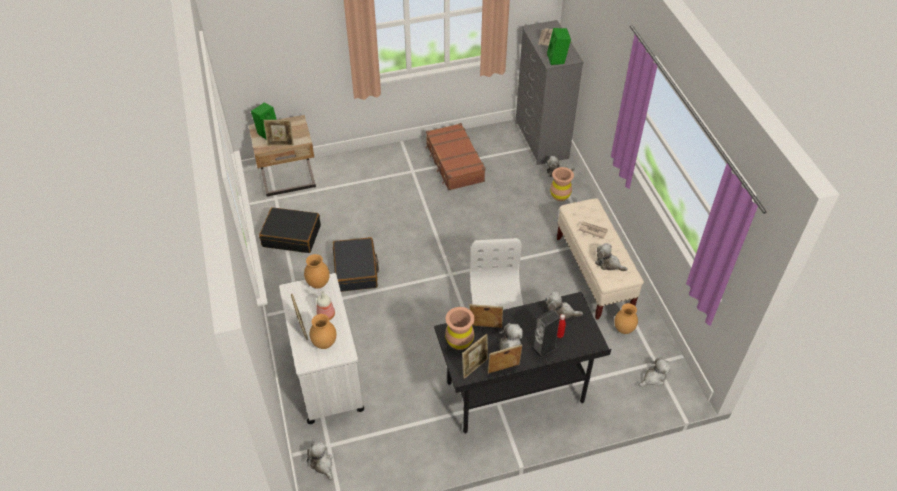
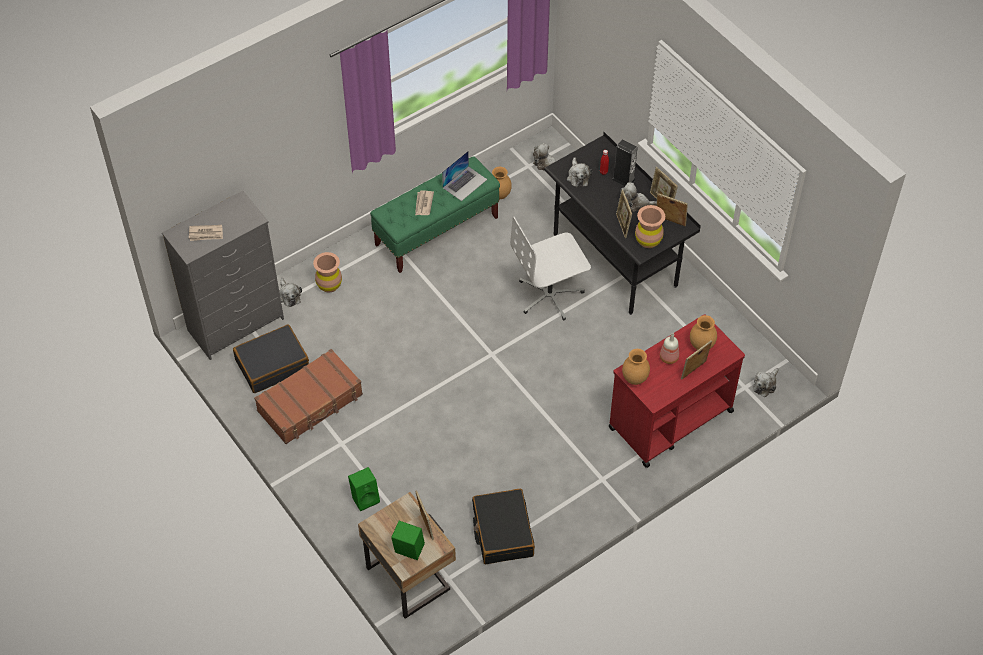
camera: 110 degrees left, 5 degrees up
(326, 373) = (670, 420): white cart -> red cart
(356, 270) = (525, 444): black suitcase -> black suitcase (272, 364)
(558, 59) = (247, 214): green speaker -> green speaker (365, 498)
(594, 273) = (437, 231): beige bench -> green bench
(608, 263) = (465, 183): plush toy -> laptop

